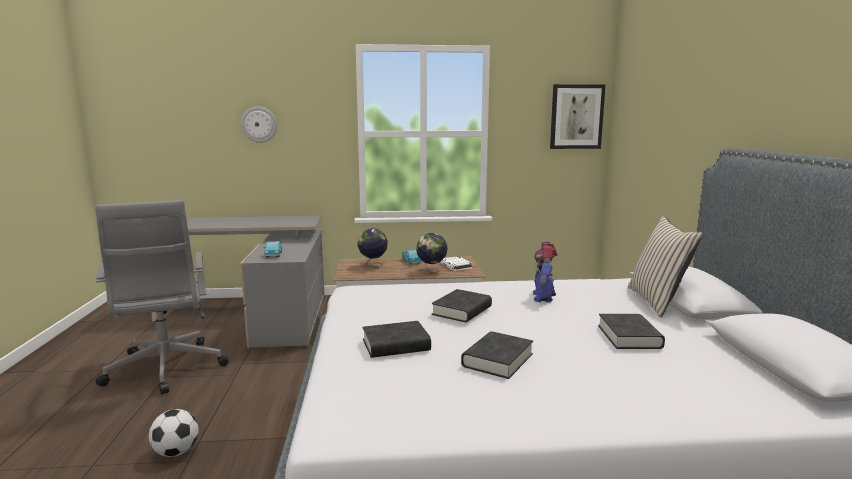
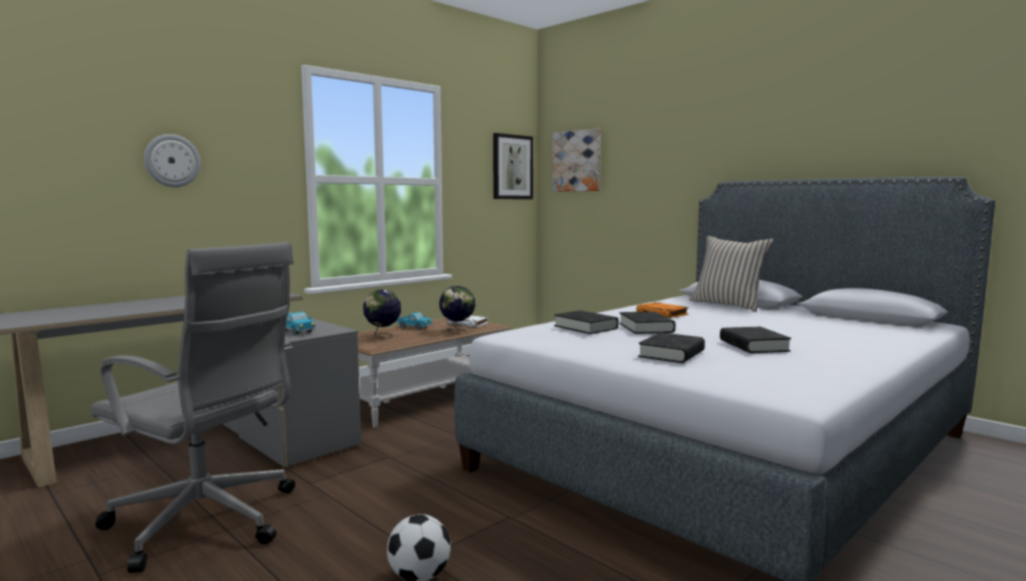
camera: 40 degrees left, 5 degrees down
(543, 297) = (662, 314): toy robot -> orange book
(629, 337) = (773, 321): black book -> black book (585, 327)
(636, 111) = (577, 161): none -> picture

